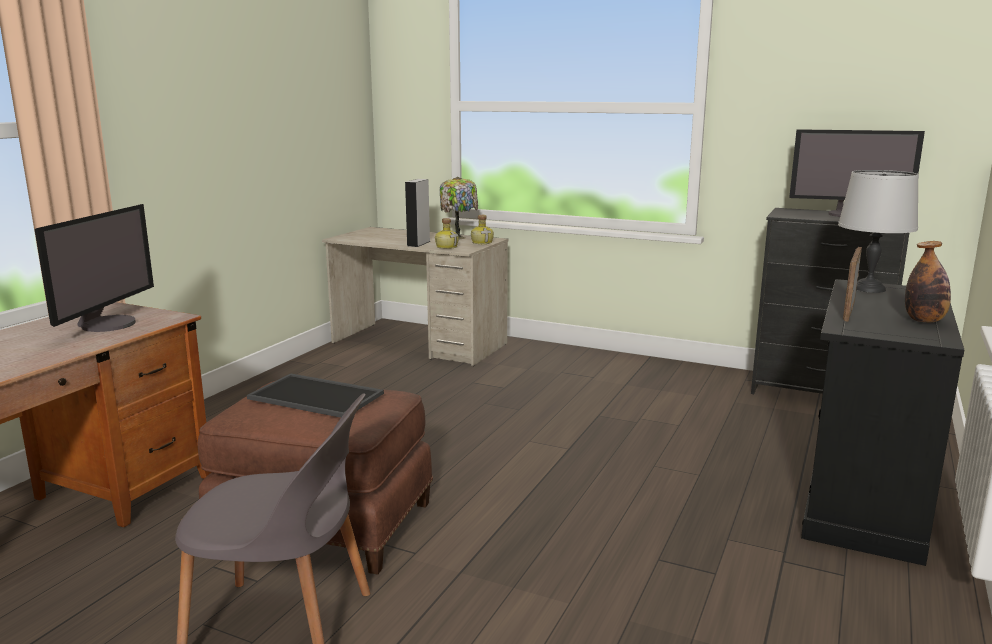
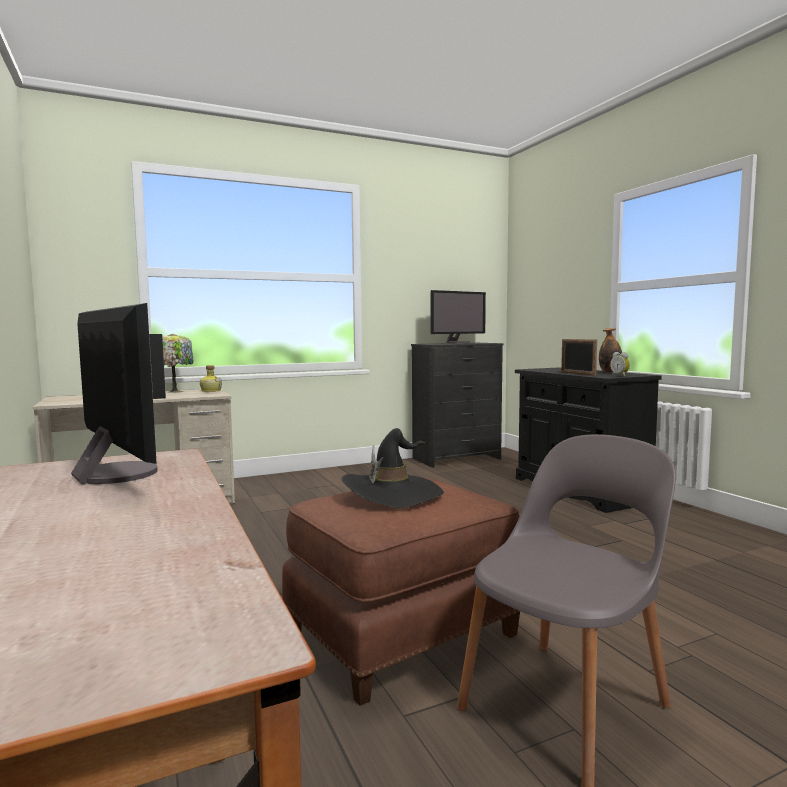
camera: 50 degrees left, 10 degrees down
(318, 396) = (392, 493): tray -> black hat
(446, 247) = (193, 395): bottle -> none
(869, 288) = (543, 369): grey table lamp -> none
(876, 332) = (620, 376): none -> alarm clock

